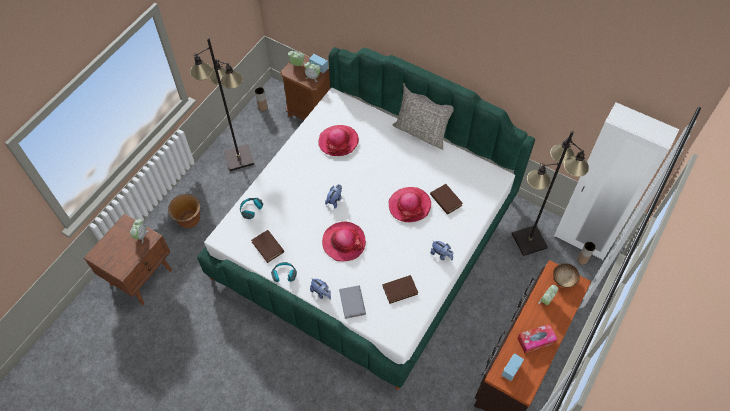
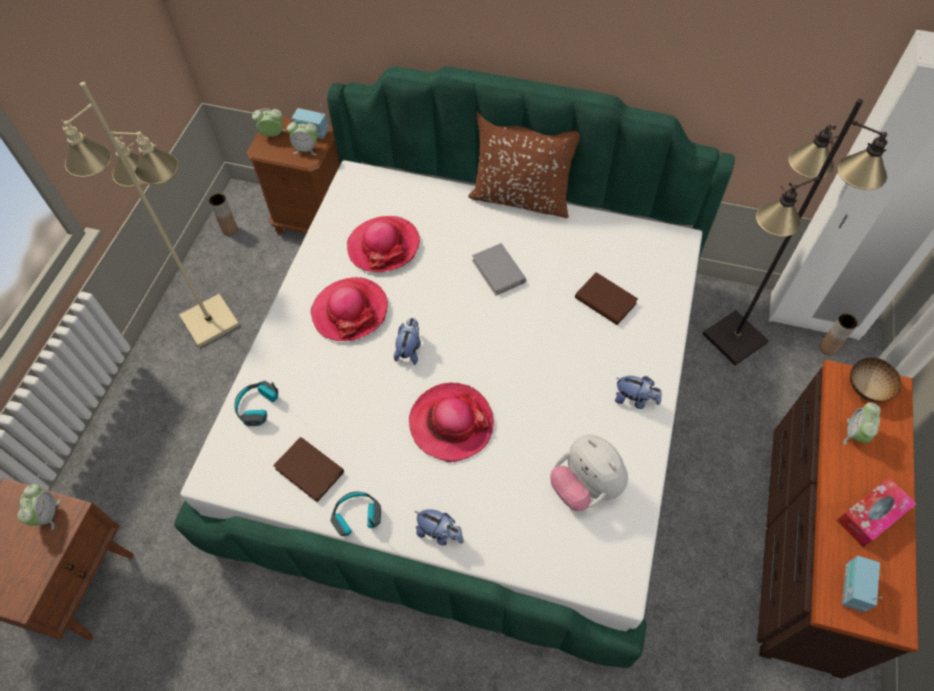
camera: 15 degrees left, 0 degrees up
(189, 220) = (146, 452): brown planter -> none
(238, 158) = (209, 321): black floor lamp -> beige floor lamp
(352, 302) = (505, 536): grey book -> grey book (498, 271)
(400, 290) = (585, 486): brown book -> plush toy
(409, 205) = (546, 326): hat -> hat (350, 311)
(421, 132) = (521, 198): grey pillow -> brown pillow

